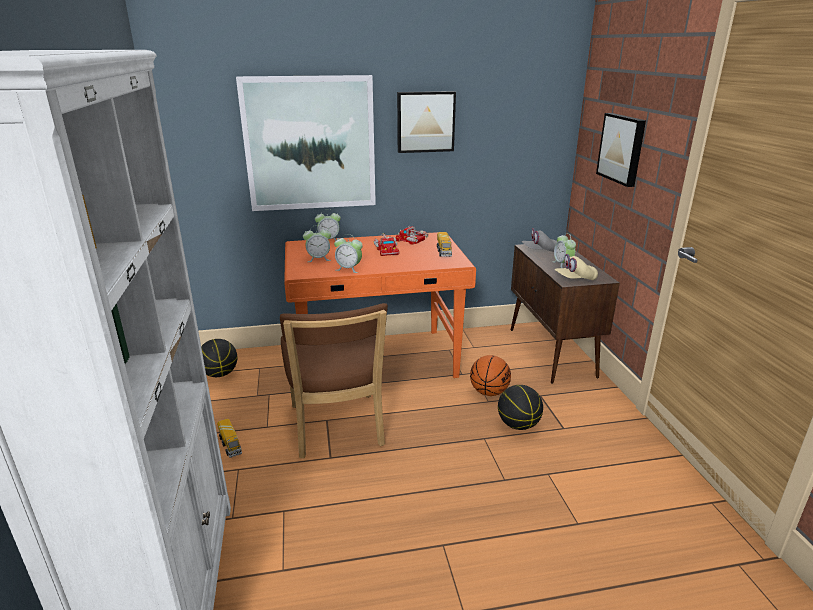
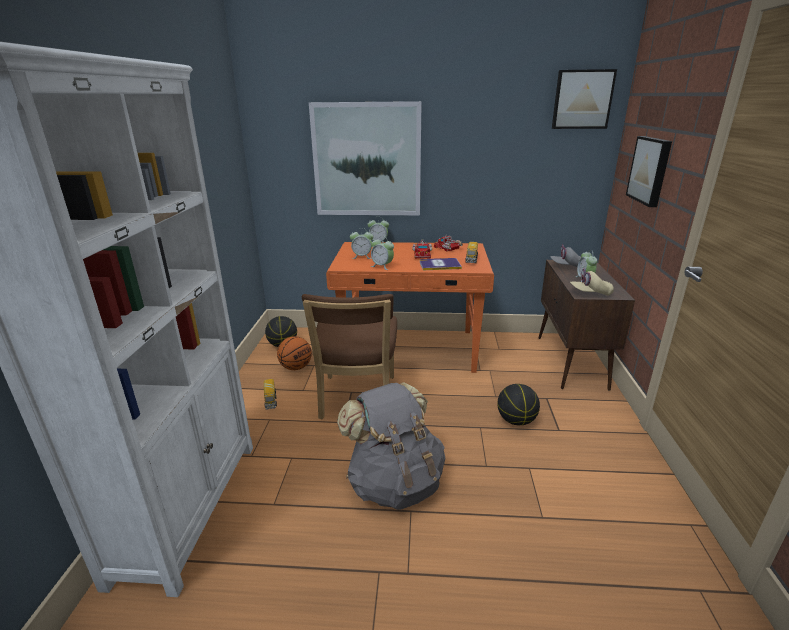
camera: 15 degrees right, 0 degrees up
(413, 261) = (439, 265): none -> book
(415, 517) = (395, 483): none -> grey backpack
(425, 121) = (468, 143): picture -> picture (582, 99)
(489, 392) = (499, 388): basketball -> basketball (296, 367)

